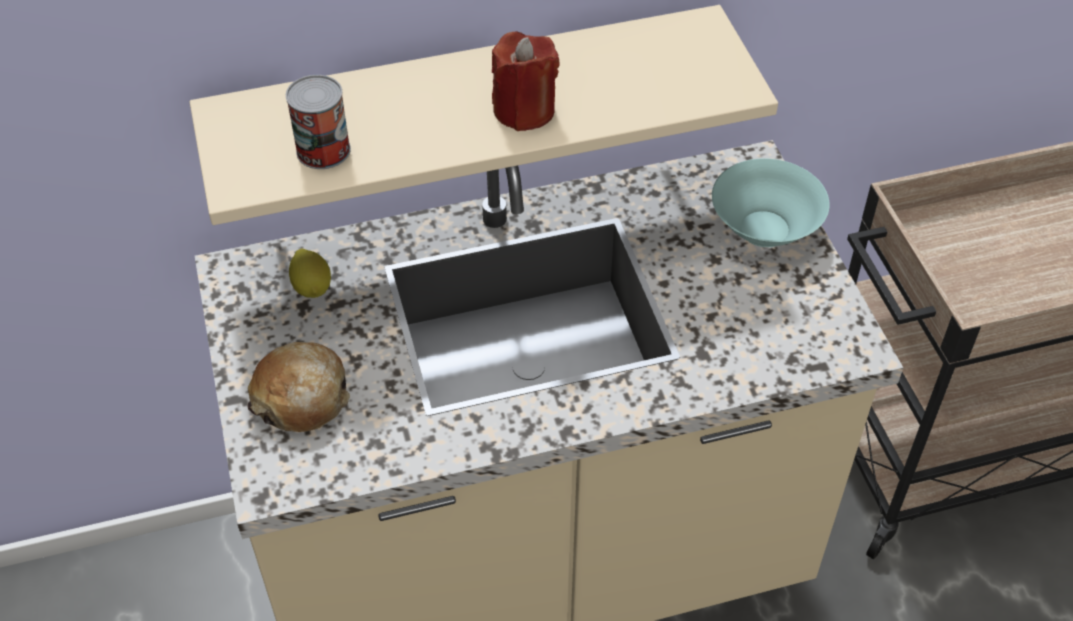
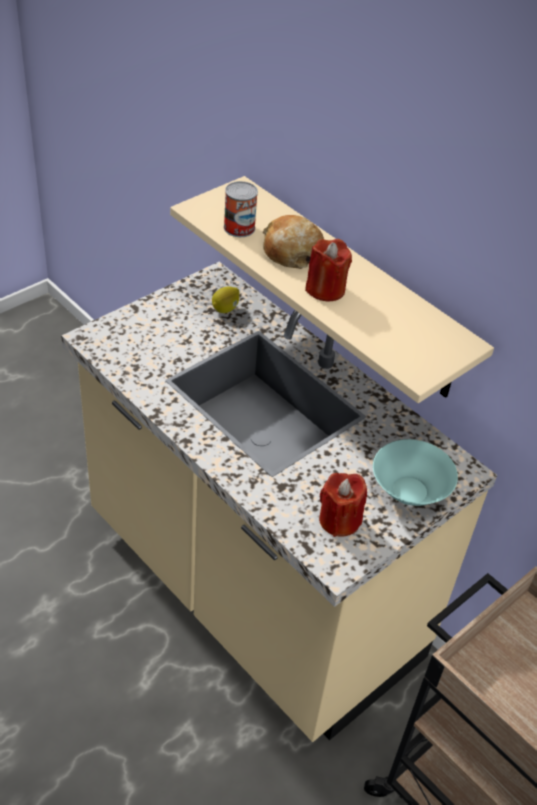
camera: 60 degrees right, 5 degrees down
(301, 397) = (150, 330): bread -> bread (291, 251)
(785, 316) = (339, 520): none -> red candle

